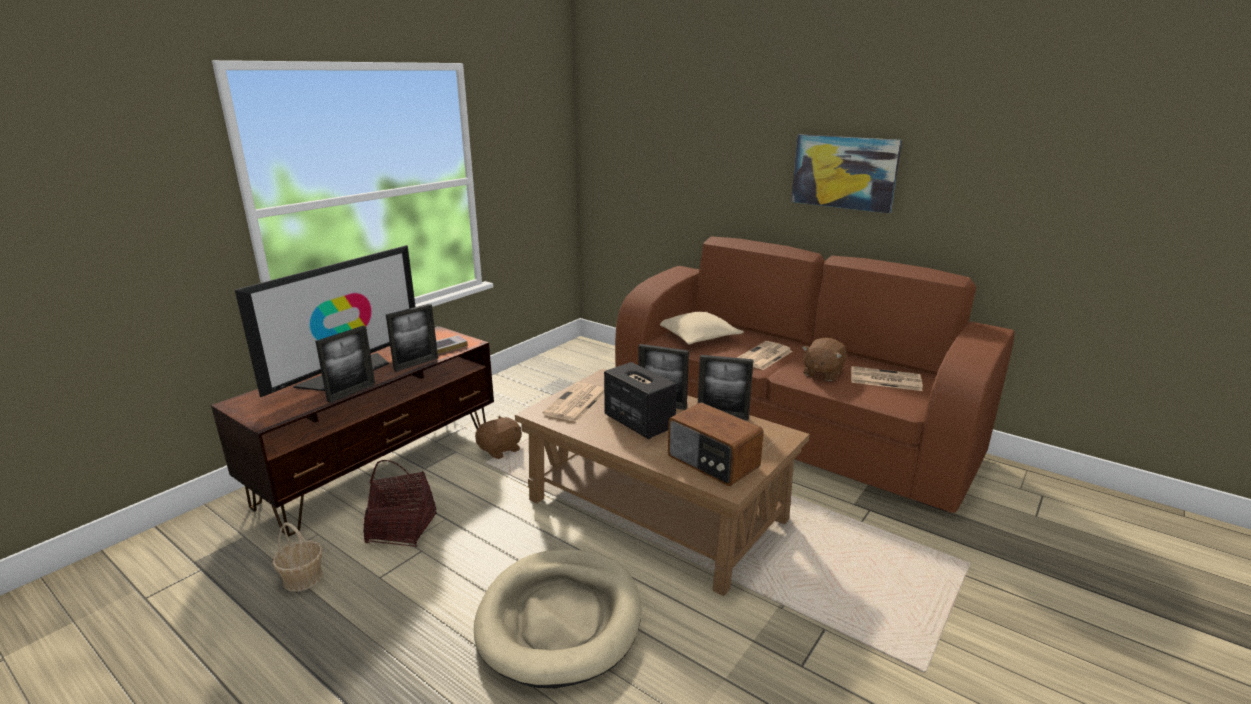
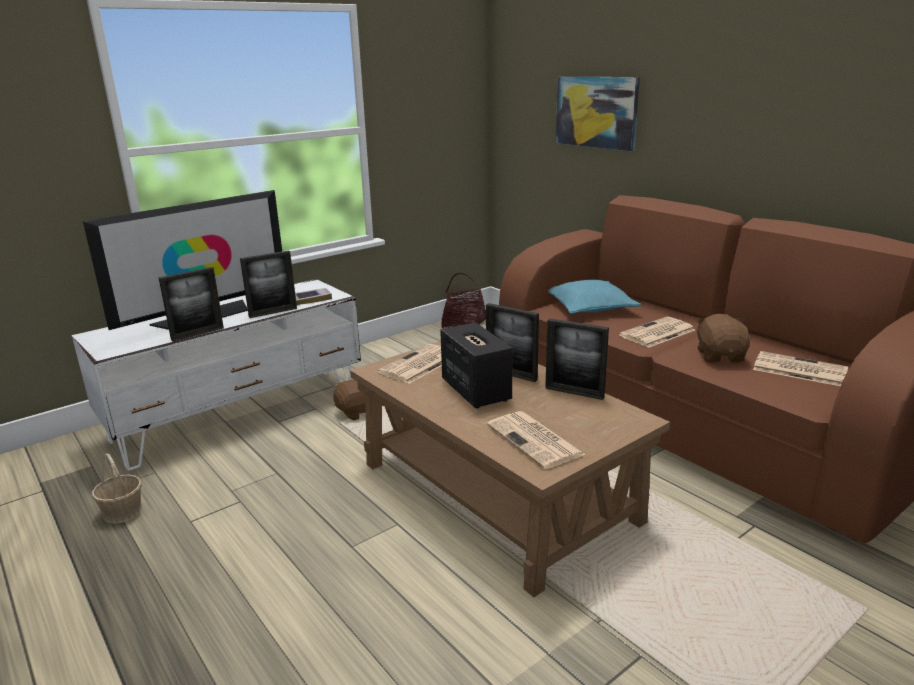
camera: 15 degrees right, 0 degrees up
(381, 466) = (239, 415): brown tv stand -> white tv stand
(402, 528) = (231, 477): basket -> basket (464, 324)
(560, 619) = (344, 592): beige dog bed -> none
(697, 336) = (589, 307): beige pillow -> turquoise pillow
(712, 462) = (536, 440): radio -> newspaper
(822, 373) = (720, 356): brown plush toy -> brown plush toy turned 135 degrees clockwise
(844, 172) = (774, 116): picture -> picture (596, 112)

